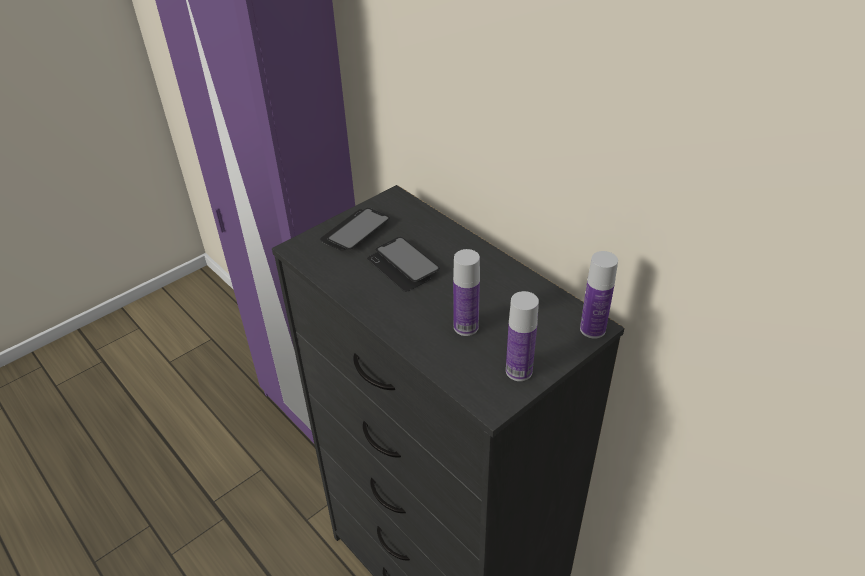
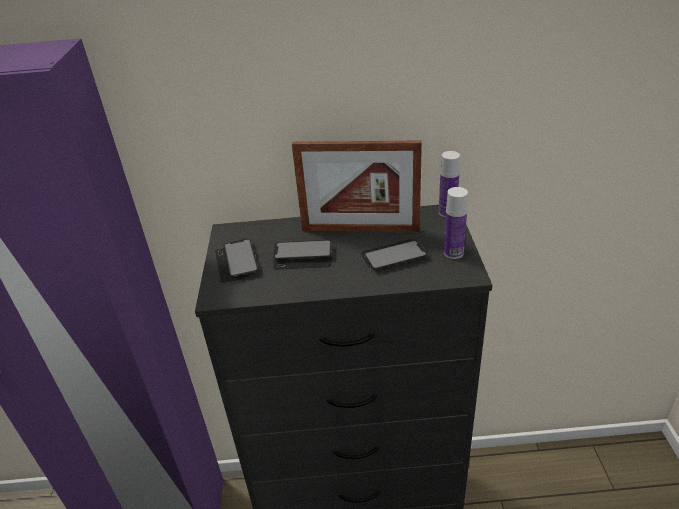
camera: 50 degrees left, 5 degrees down
(466, 327) = (393, 256): bottle -> phone
(486, 280) = (360, 230): none -> picture frame

